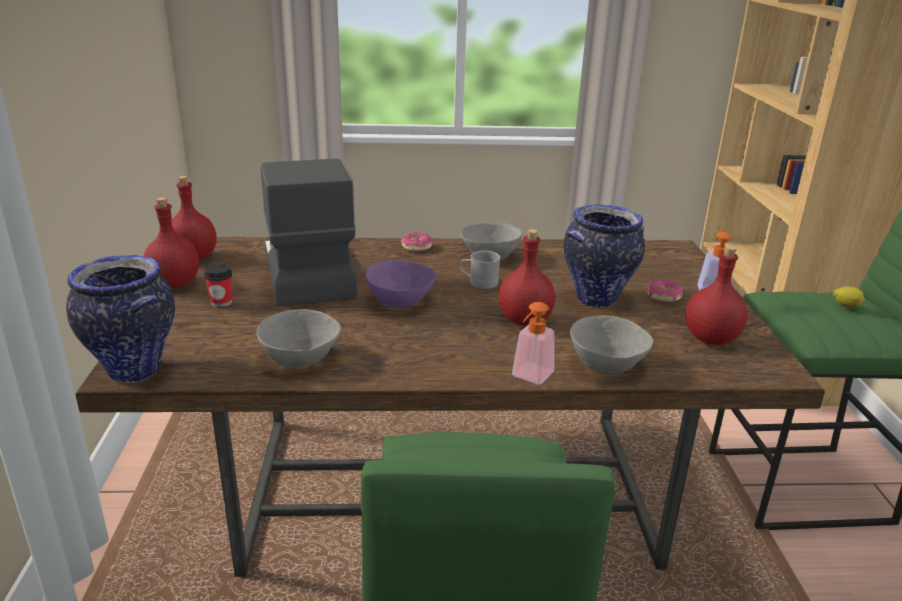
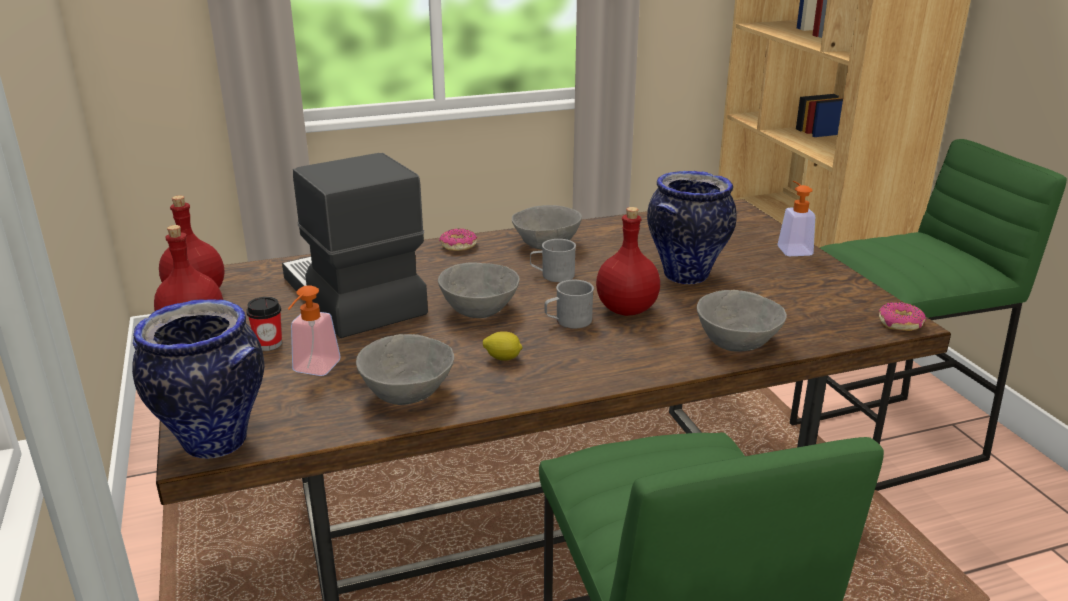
camera: 15 degrees left, 0 degrees up
(400, 301) = (480, 310): purple bowl -> grey bowl
(468, 322) = (568, 321): none -> grey mug
(529, 378) = (668, 370): soap dispenser -> soap dispenser (313, 370)
(664, 296) = (751, 262): donut -> donut (900, 323)
(711, 339) = (821, 299): red bottle -> none
(845, 306) = (921, 247): lemon -> lemon (503, 358)

